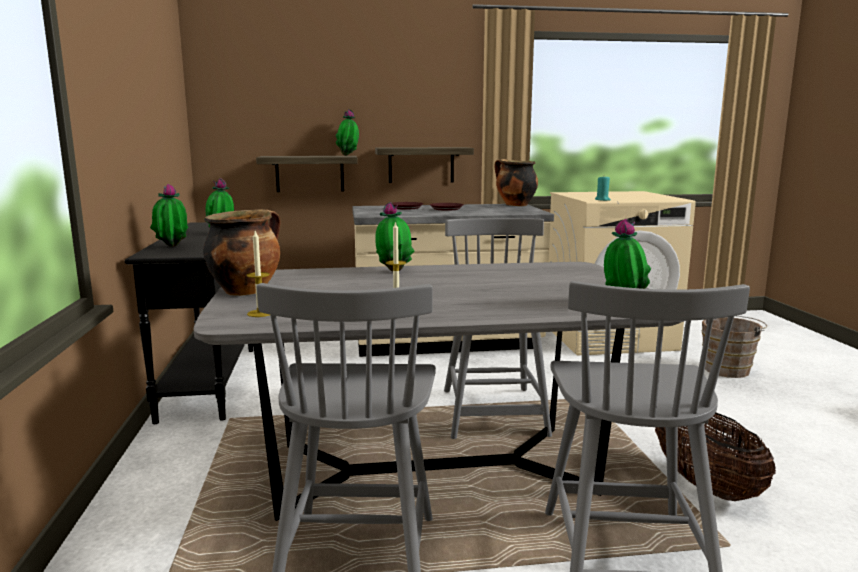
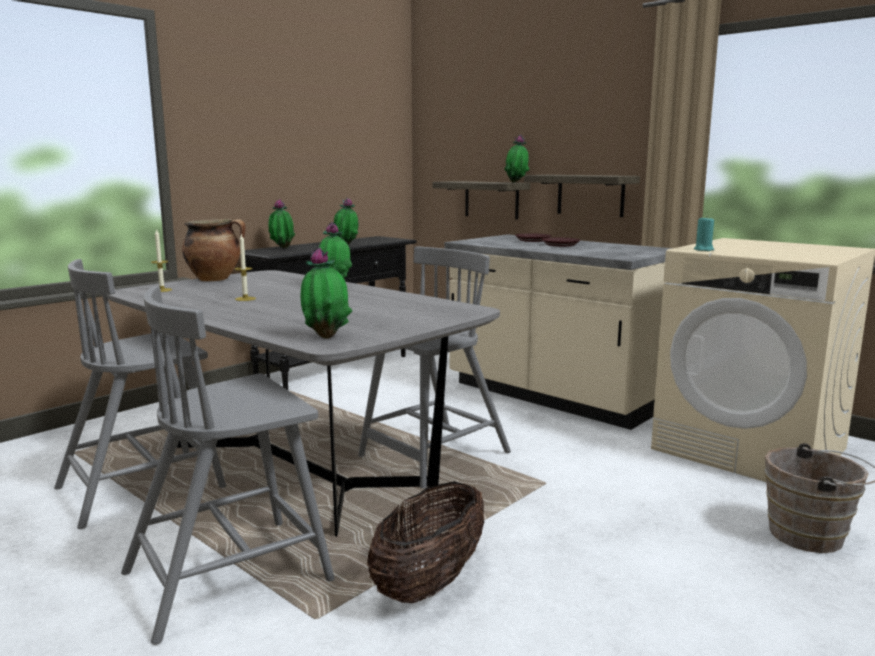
camera: 50 degrees right, 0 degrees up
(514, 205) = (655, 249): cooking pot -> none

